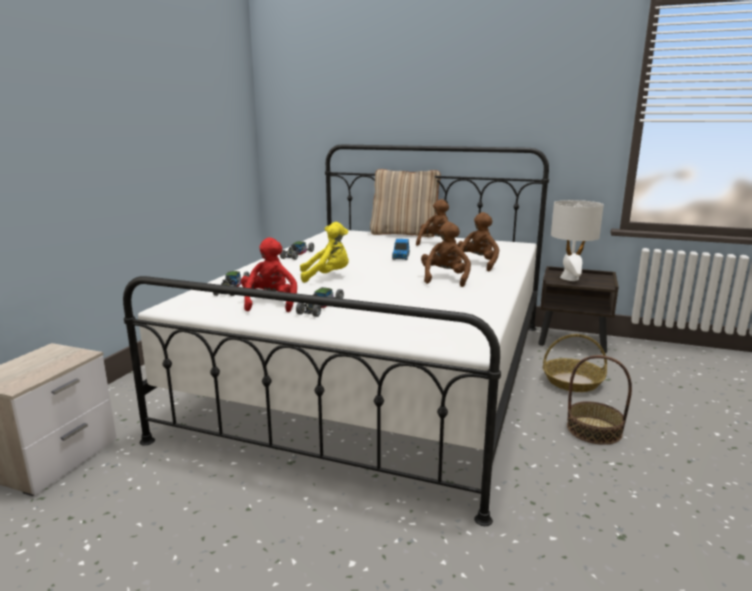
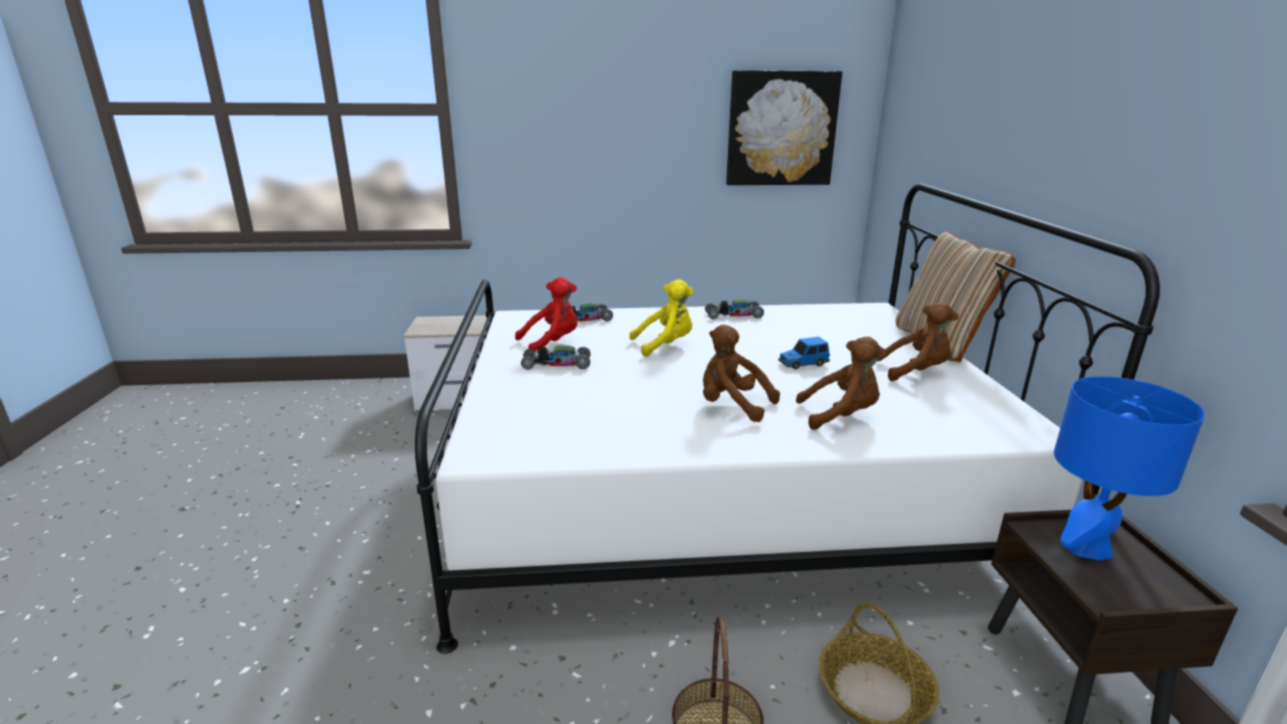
camera: 65 degrees right, 5 degrees up
(213, 116) = (781, 129): none -> picture
(327, 276) = (665, 345): yellow plush toy -> yellow plush toy turned 75 degrees counterclockwise
(445, 279) = (732, 406): brown plush toy -> brown plush toy turned 135 degrees counterclockwise
(570, 278) = (1087, 548): white table lamp -> blue table lamp

